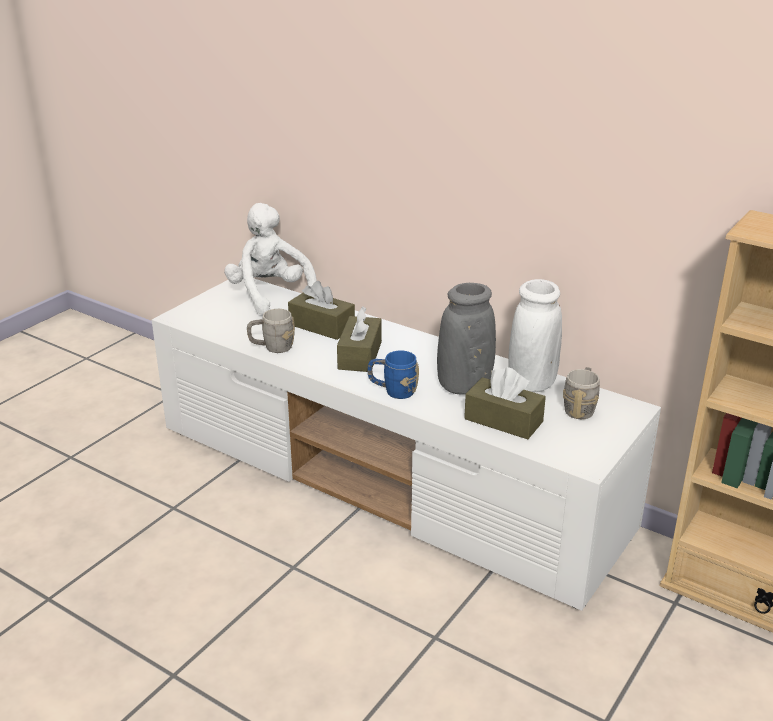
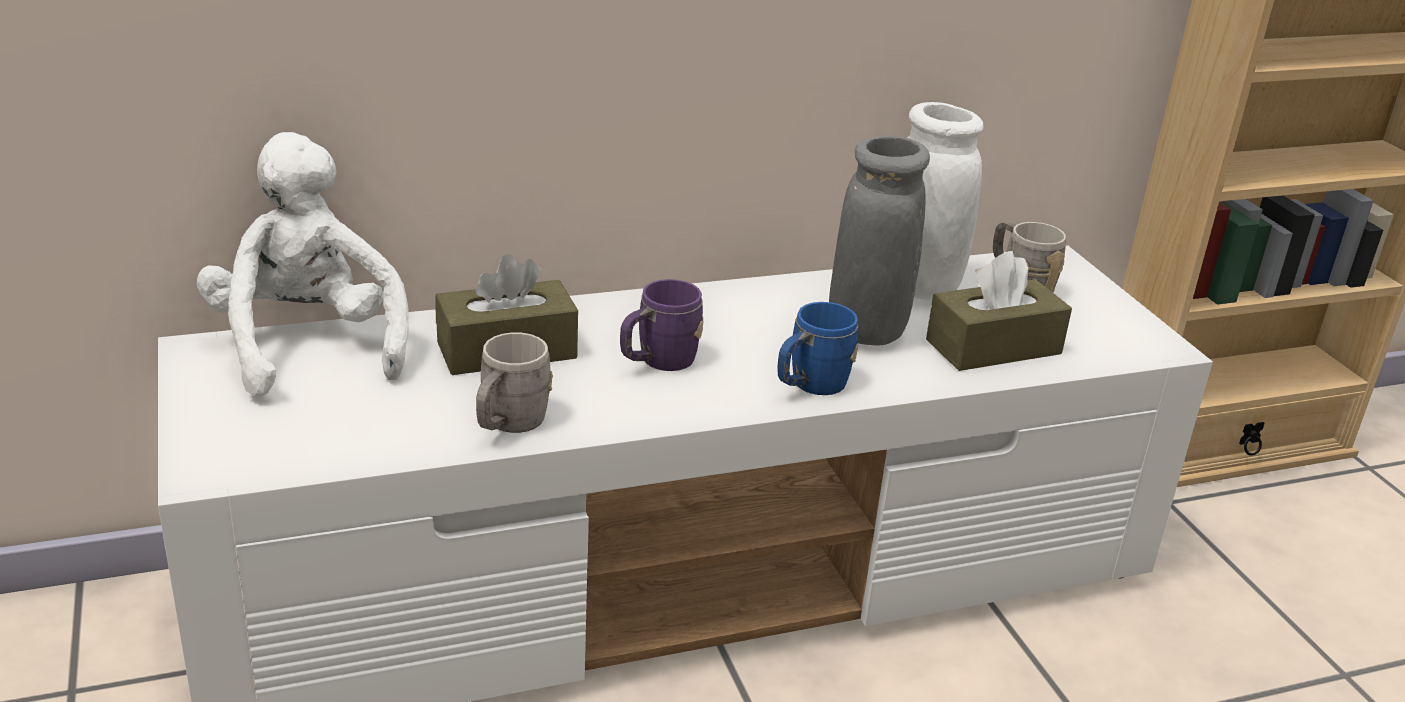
camera: 55 degrees left, 0 degrees up
(270, 295) = (307, 345): white plush toy -> white plush toy turned 60 degrees clockwise
(360, 355) = (658, 363): brown tissue box -> purple mug

